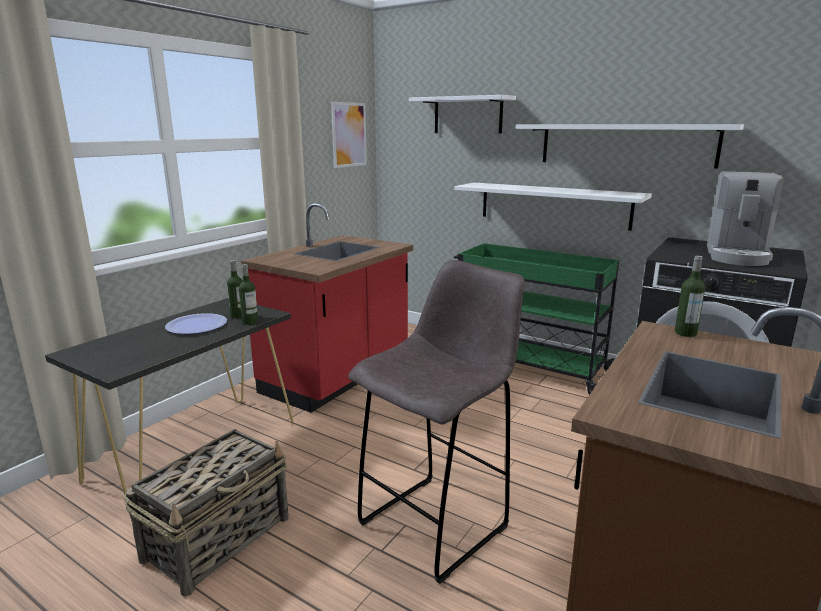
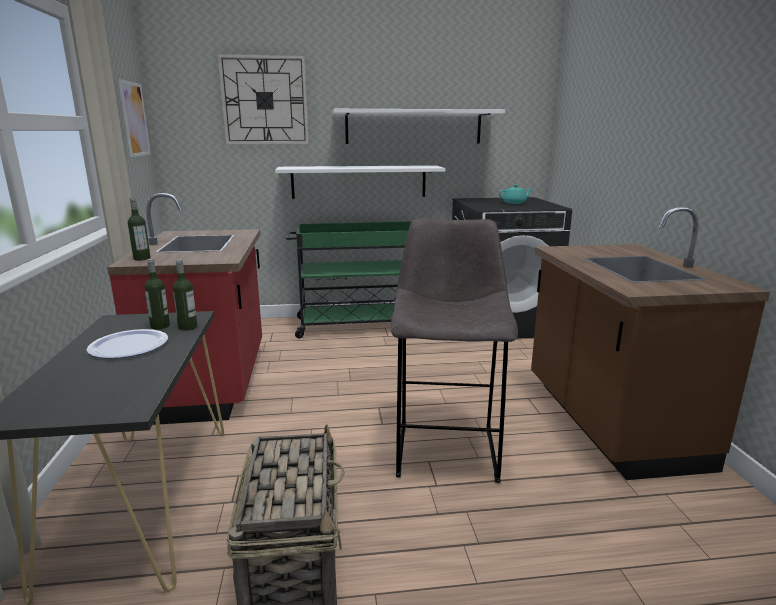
camera: 40 degrees left, 0 degrees up
(468, 115) = (265, 100): white shelf -> wall clock
(685, 333) = (569, 248): bottle -> bottle (142, 258)
(737, 255) = (514, 203): coffee machine -> turquoise teapot

